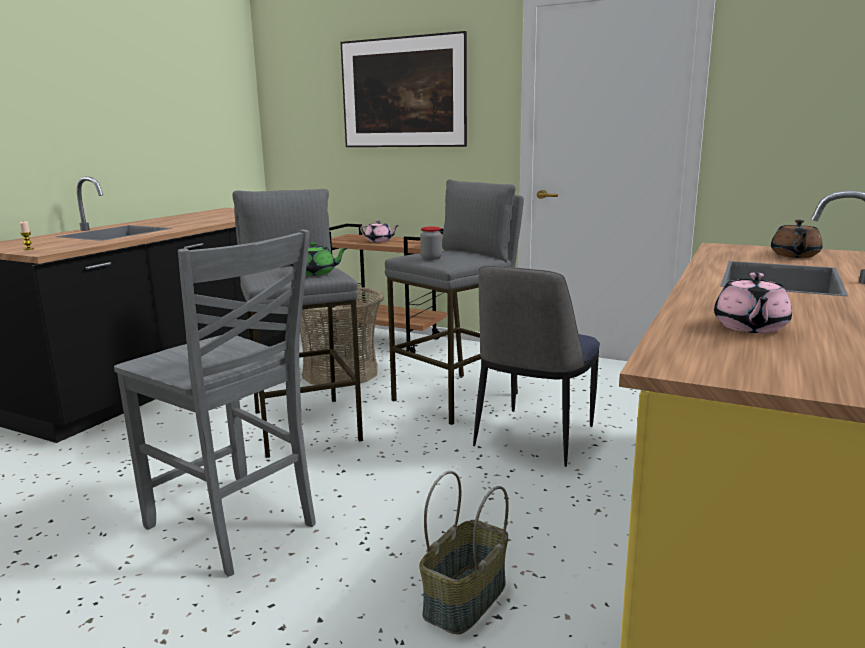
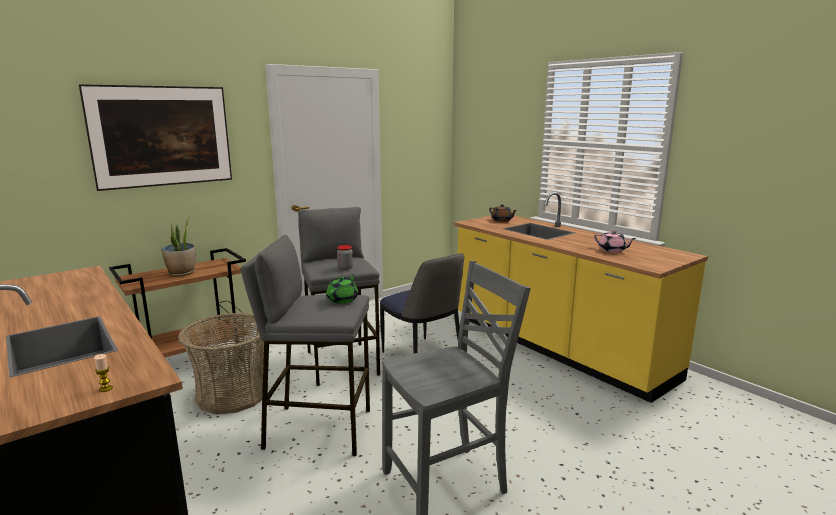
camera: 65 degrees left, 0 degrees up
(379, 241) = (182, 273): pink teapot -> potted plant
(466, 600) = (562, 418): basket -> none

